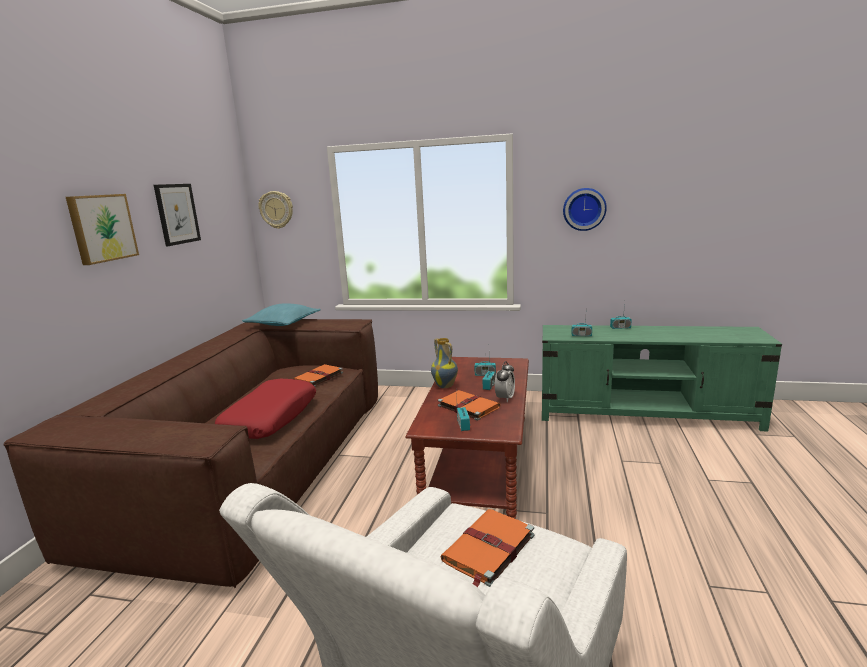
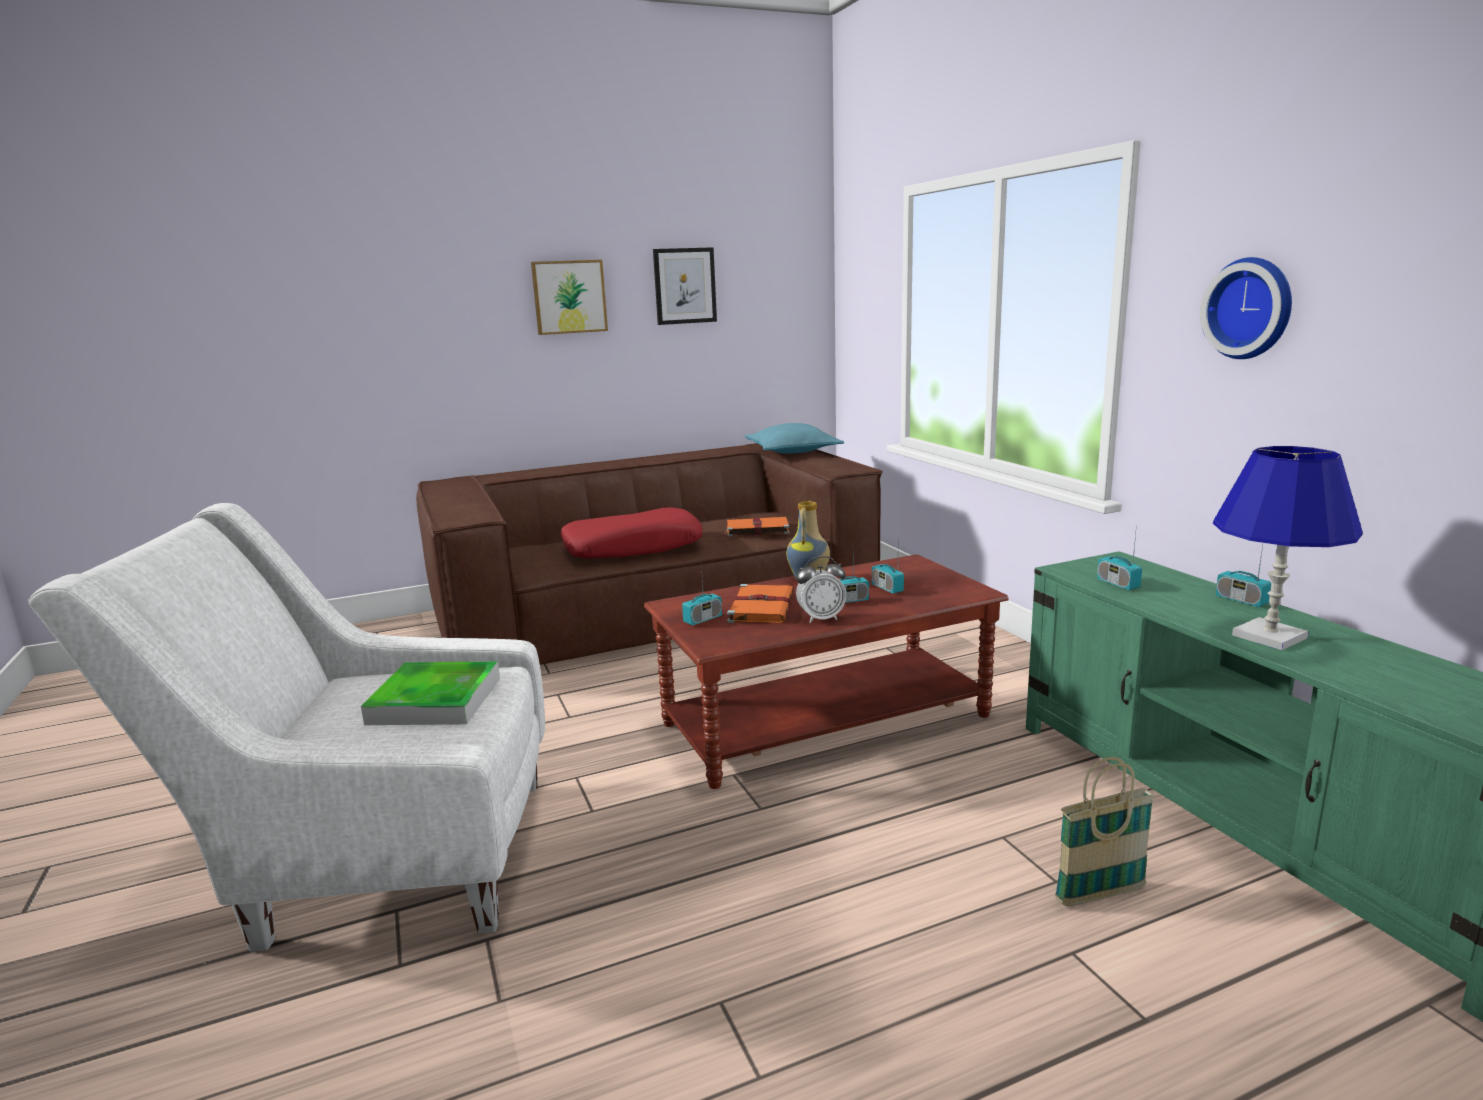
camera: 55 degrees right, 0 degrees up
(276, 209) = (853, 286): wall clock -> none
(488, 549) = (435, 700): orange book -> tray
(659, 335) = (1269, 637): none -> blue table lamp
(674, 458) = (1100, 895): none -> basket

